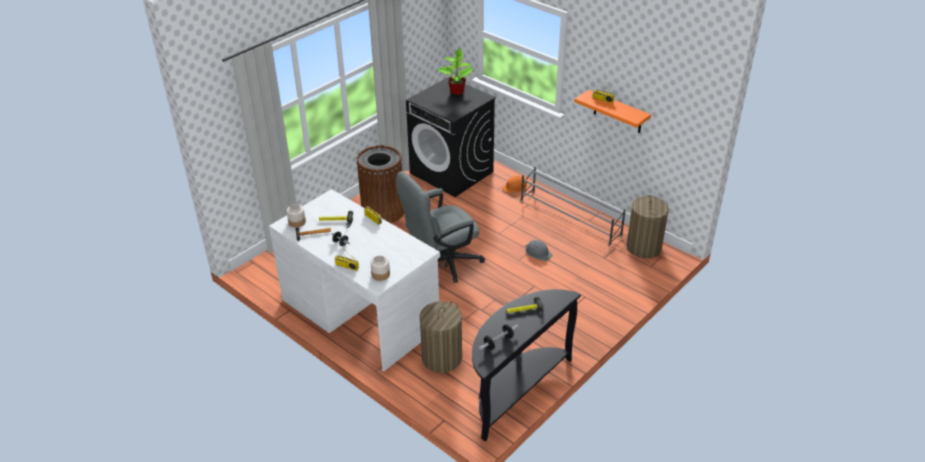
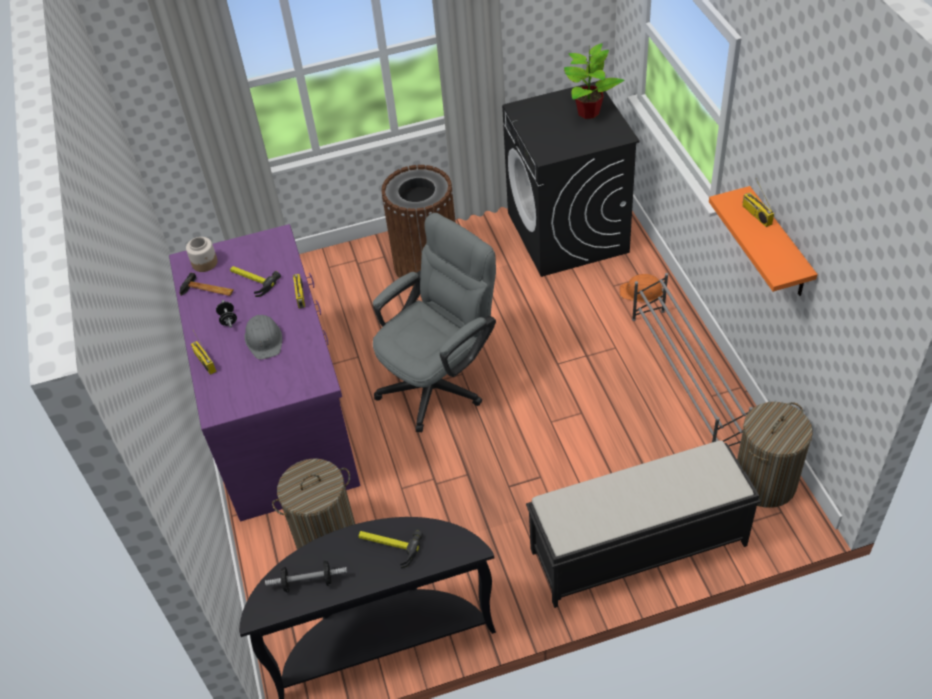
camera: 35 degrees right, 10 degrees up
(360, 312) = (280, 415): white desk -> purple desk
(380, 274) = (233, 394): jar -> none
(441, 263) = (440, 381): grey office chair -> grey office chair turned 135 degrees clockwise
(538, 252) = (589, 421): grey hard hat -> grey hard hat (264, 339)
(608, 297) = (636, 548): none -> black bench

